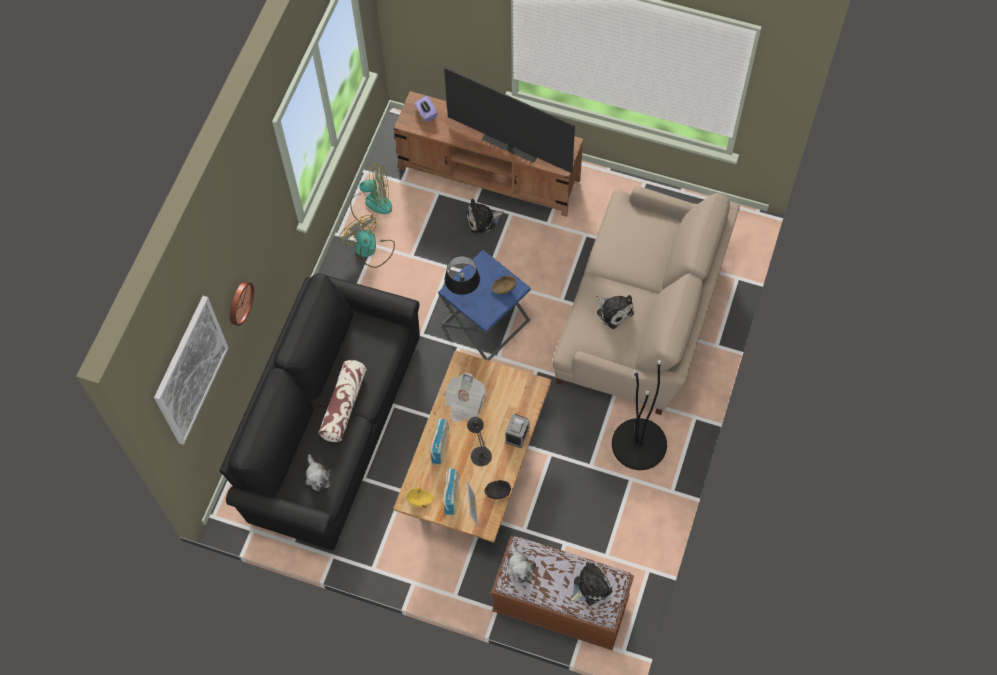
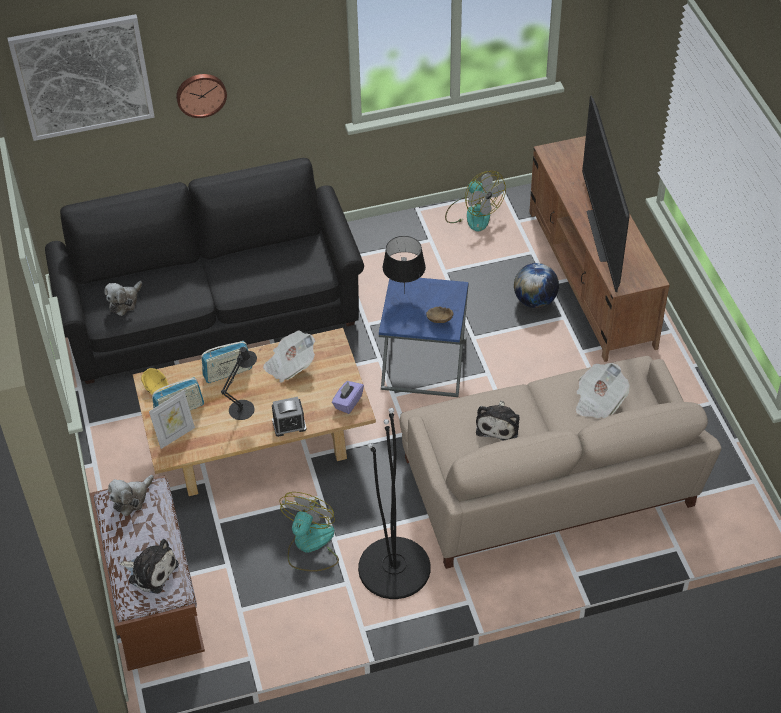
camera: 55 degrees right, 15 degrees down
(344, 405) = (214, 280): pillow -> none
(370, 249) = (423, 239): fan -> fan (310, 545)
(426, 114) = (572, 159): purple tissue box -> purple tissue box (348, 402)
(483, 220) = (535, 301): plush toy -> globe
(497, 491) = (211, 443): black bowl -> none
(637, 243) = (598, 401): none -> newspaper

